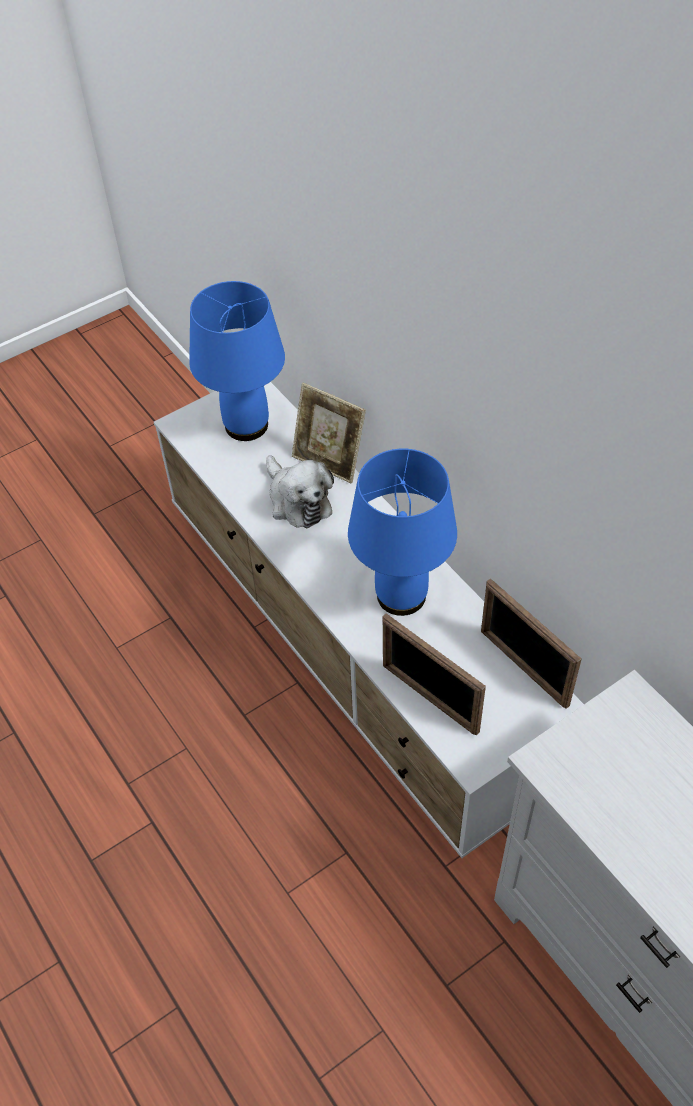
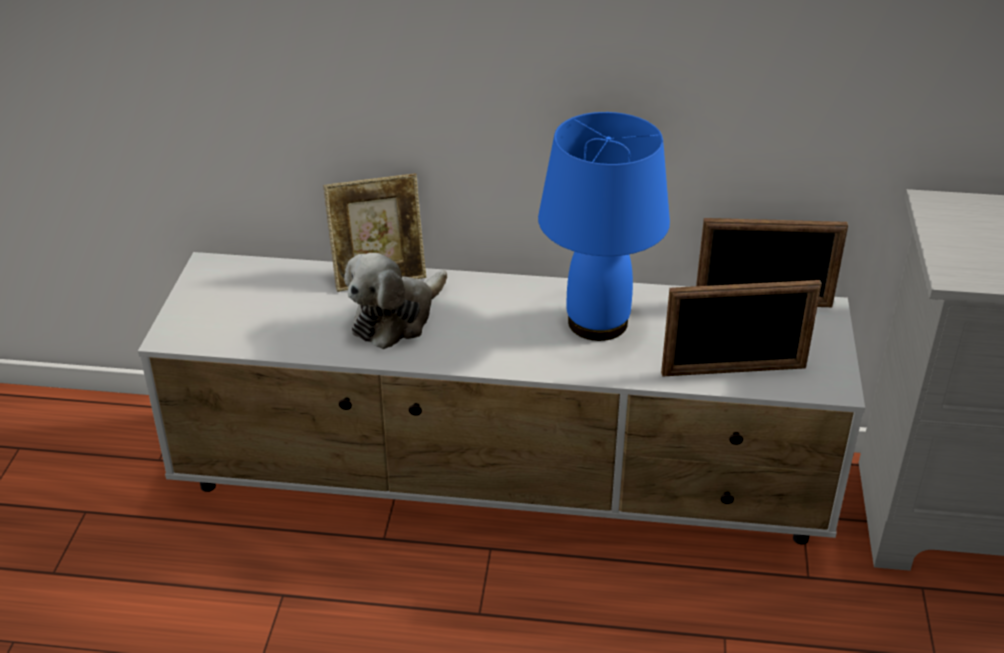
camera: 50 degrees left, 15 degrees down
(247, 425) = (251, 295): blue table lamp -> none
(297, 500) = (396, 318): plush toy -> plush toy turned 120 degrees clockwise

